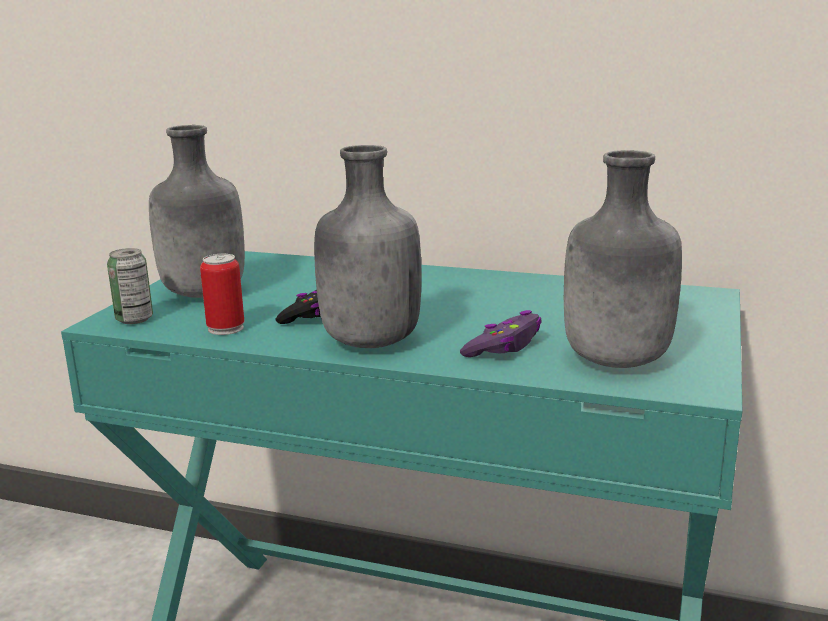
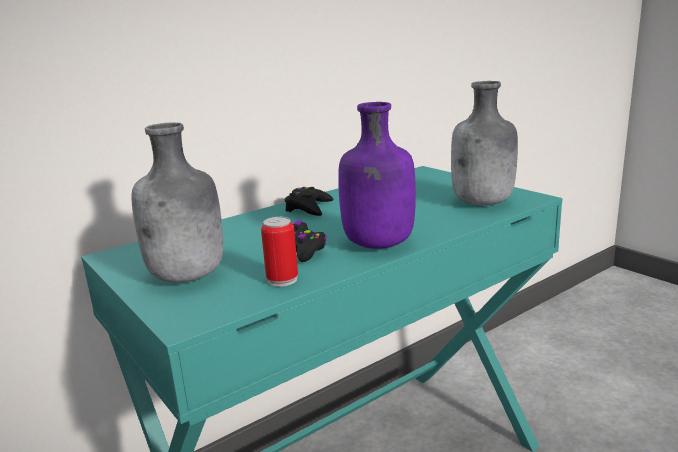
camera: 55 degrees left, 0 degrees up
(134, 319) = (199, 310): can -> none
(369, 342) = (378, 244): grey bottle -> purple bottle
(451, 281) = (308, 207): none -> black game controller
(504, 347) = (433, 218): purple game controller -> none

